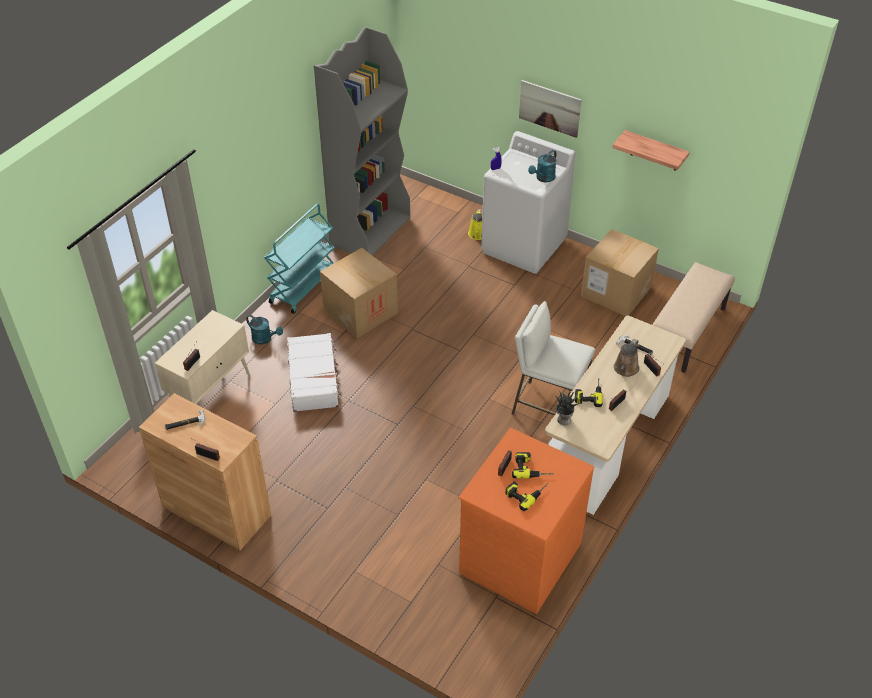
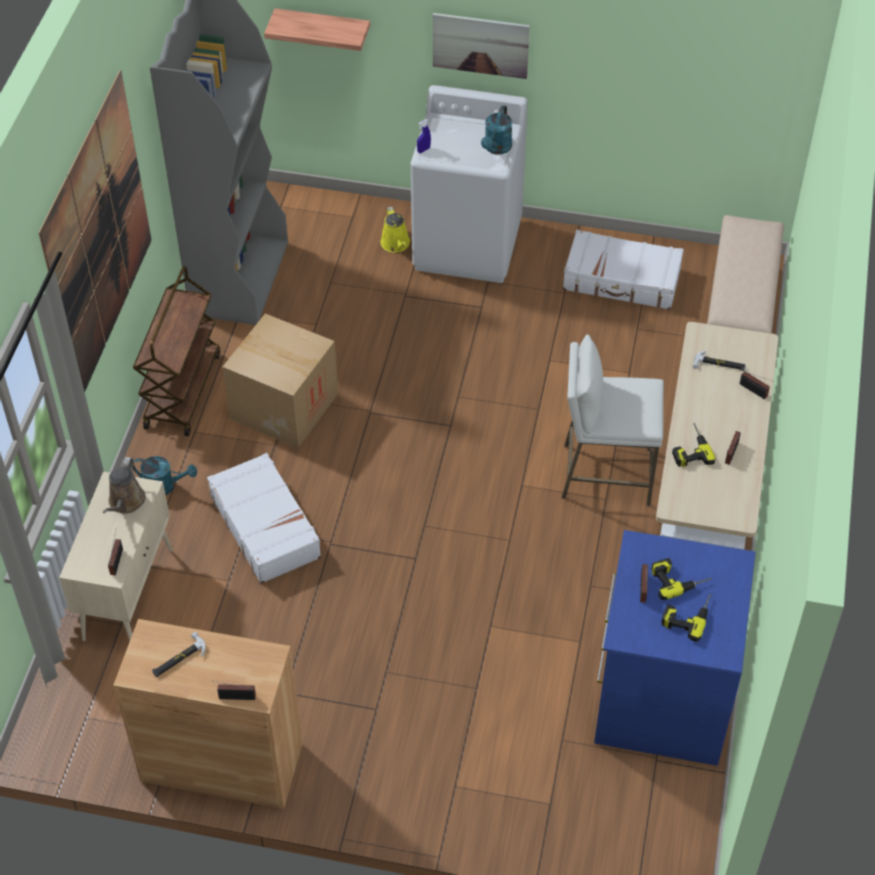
camera: 20 degrees left, 5 degrees up
(246, 159) = (99, 236): none -> picture
(303, 286) = (182, 390): turquoise cart -> brown cart
(519, 557) = (661, 695): orange dresser -> blue dresser
(563, 419) = (674, 495): potted plant -> none
(616, 291) = (622, 280): cardboard box -> white suitcase
(625, 369) = (720, 400): brown watering can -> brown watering can (125, 502)
(655, 151) = (648, 77): shelf -> shelf (323, 29)

